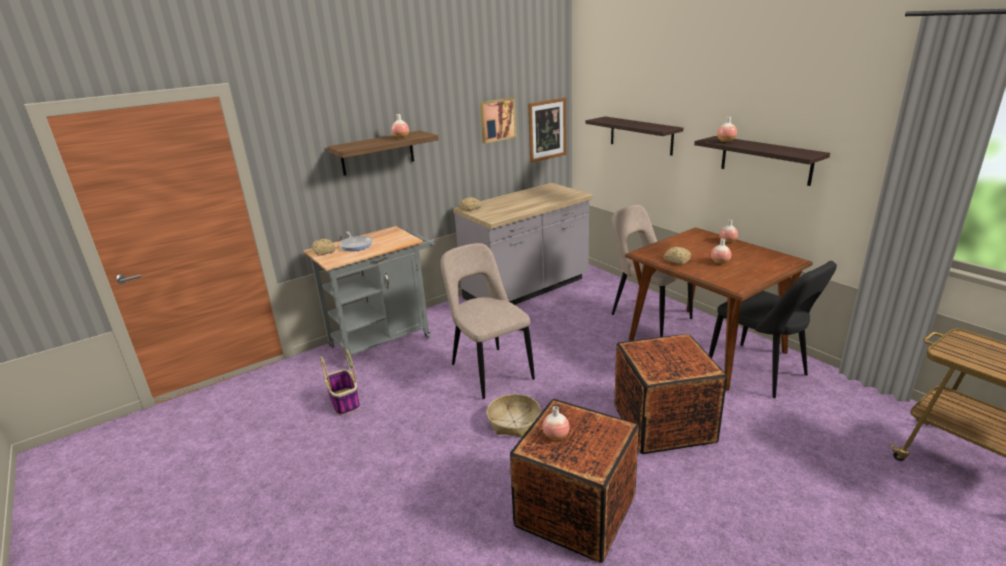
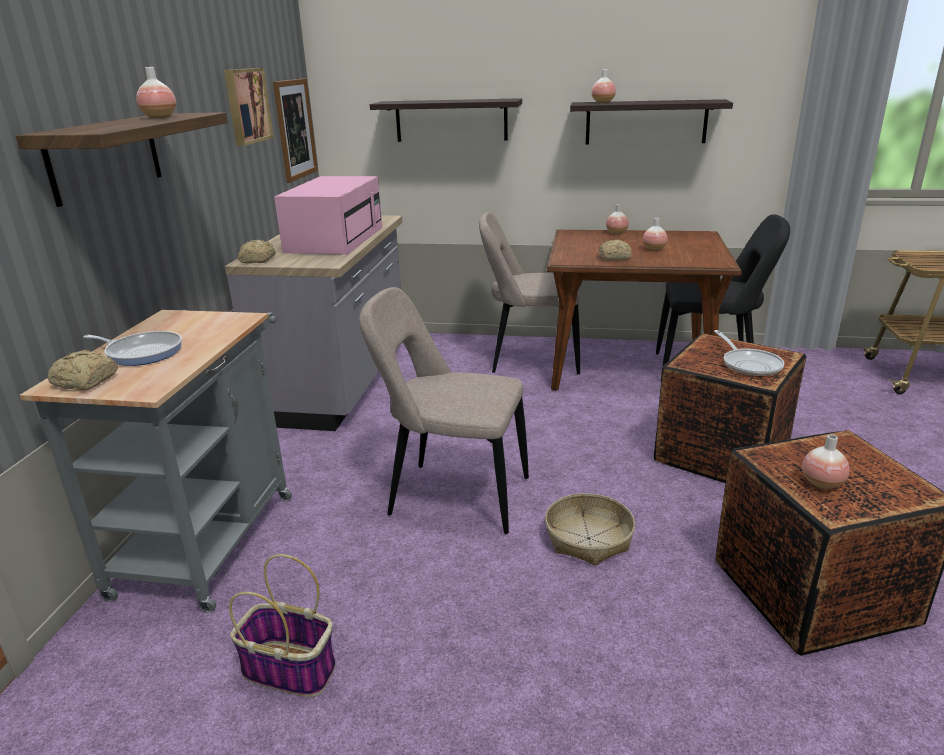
camera: 45 degrees left, 0 degrees up
(526, 204) = (336, 239): none -> pink microwave
(668, 364) = (749, 365): none -> frying pan

